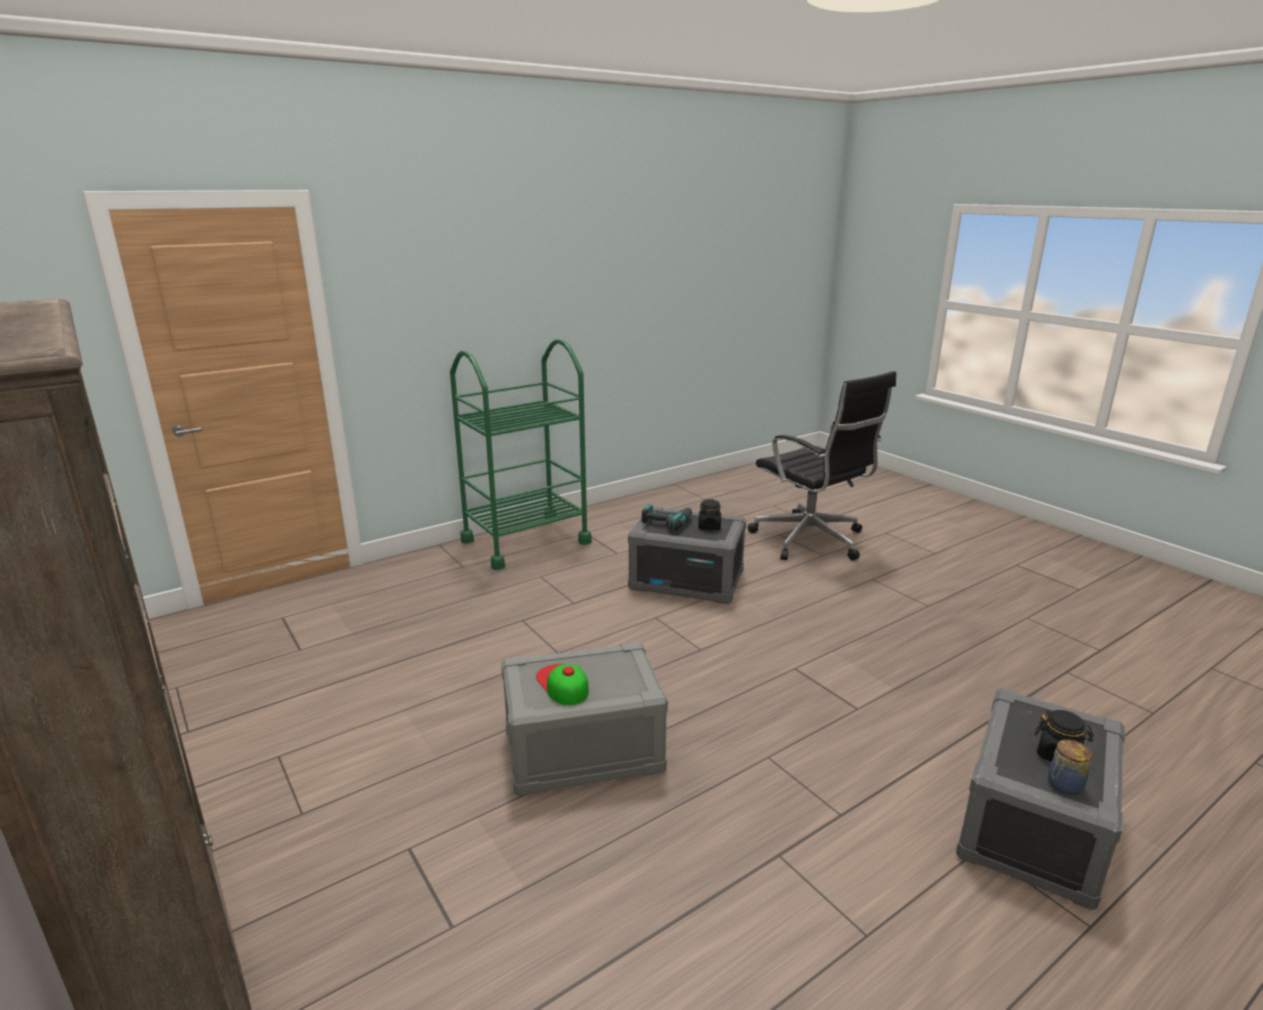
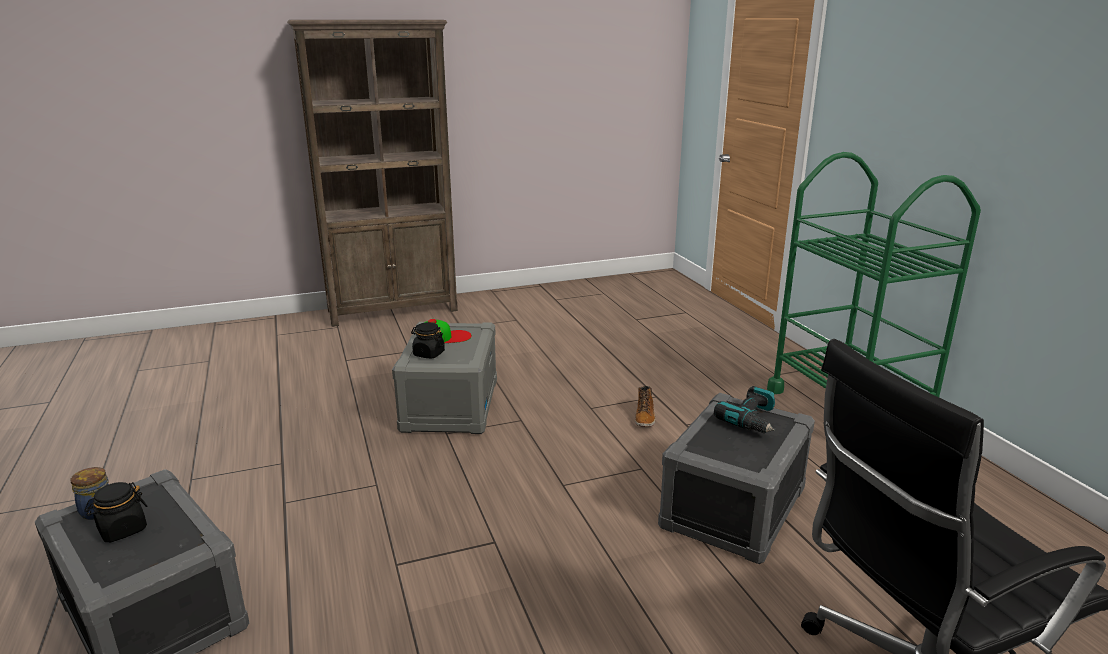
camera: 105 degrees right, 0 degrees up
(567, 622) = (645, 417): none -> boot
(709, 527) = (736, 449): black jar -> black jar (428, 354)

